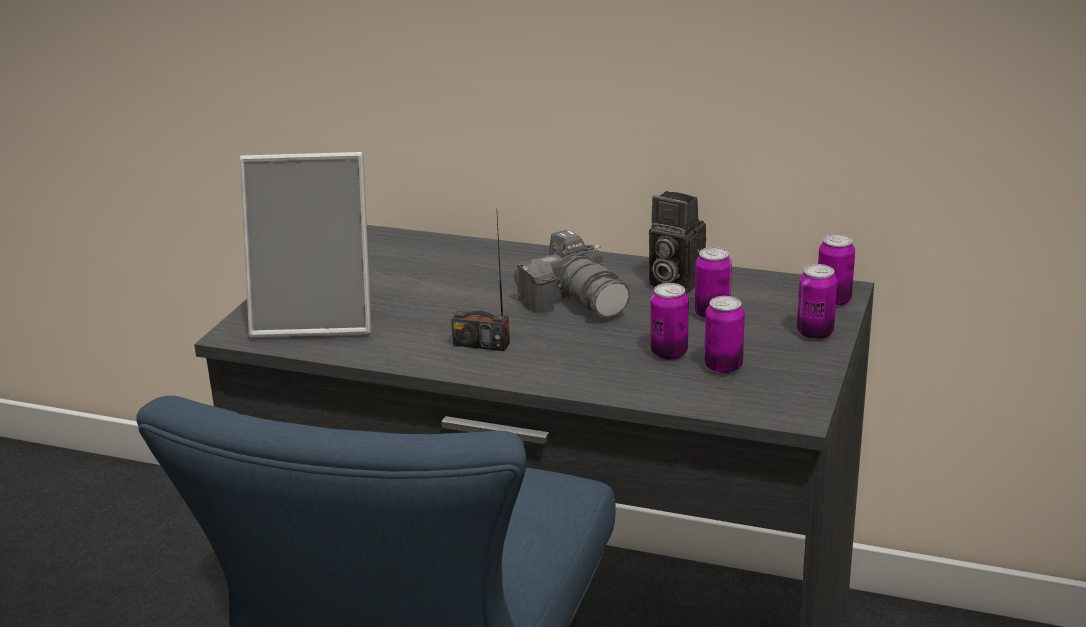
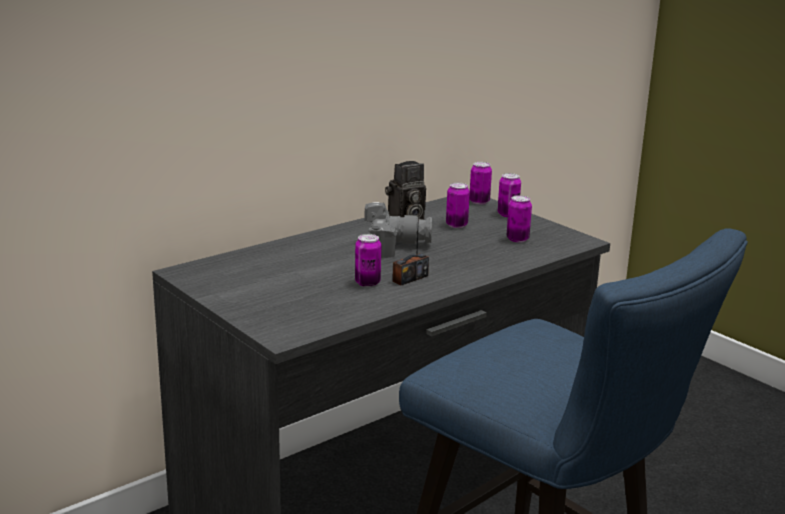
camera: 60 degrees left, 5 degrees down
(317, 317) = (300, 309): picture frame -> none
(669, 353) = (486, 244): can -> can (367, 283)

